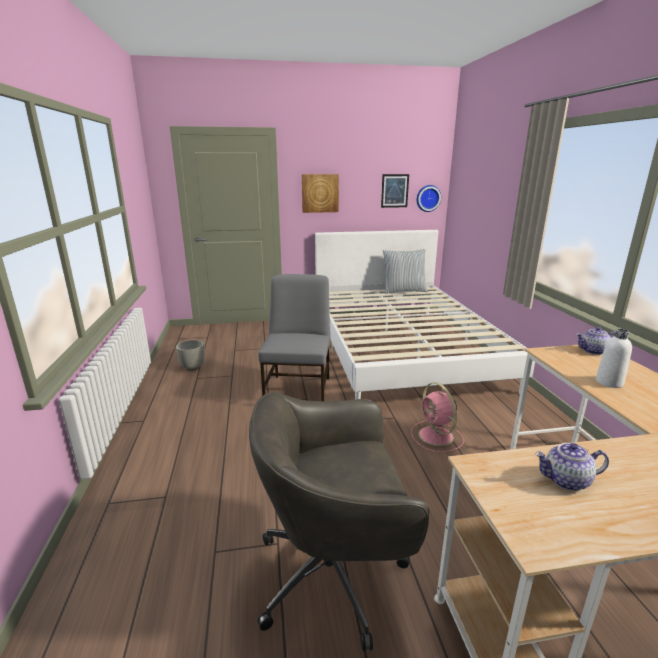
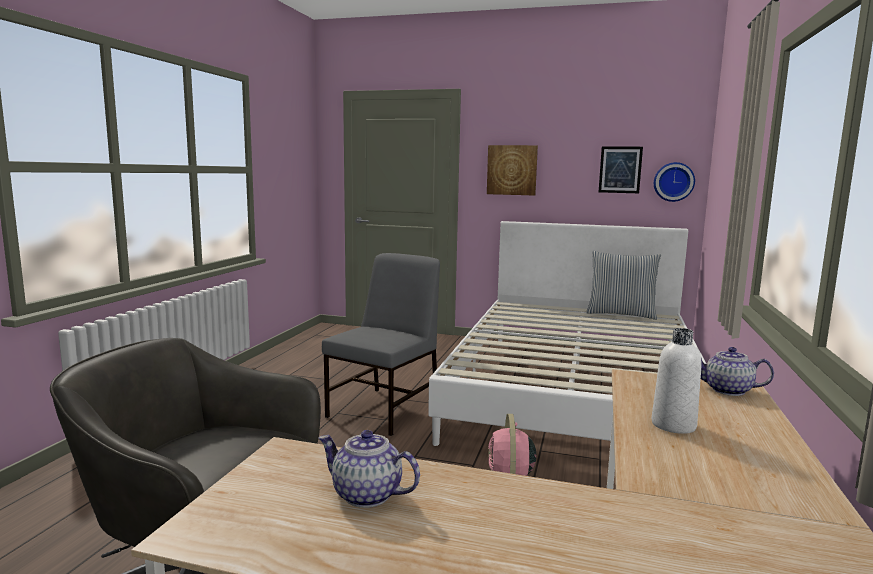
camera: 25 degrees right, 10 degrees down
(193, 367) = (298, 364): grey planter -> none

